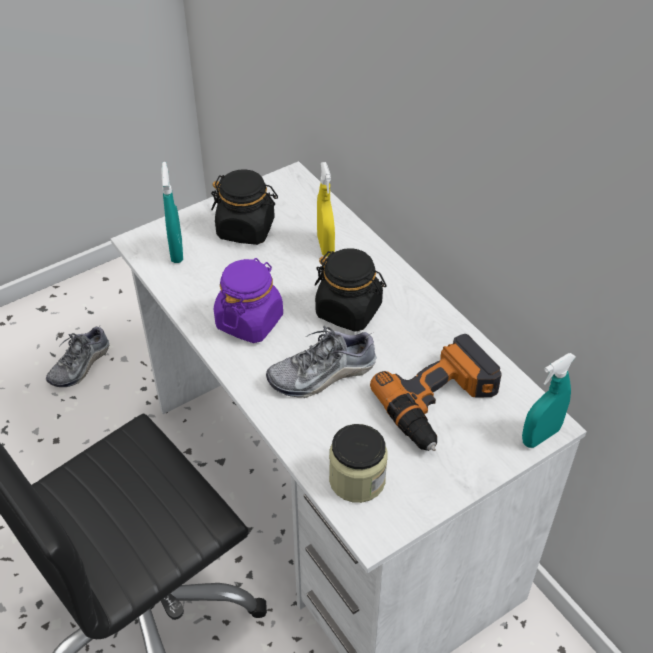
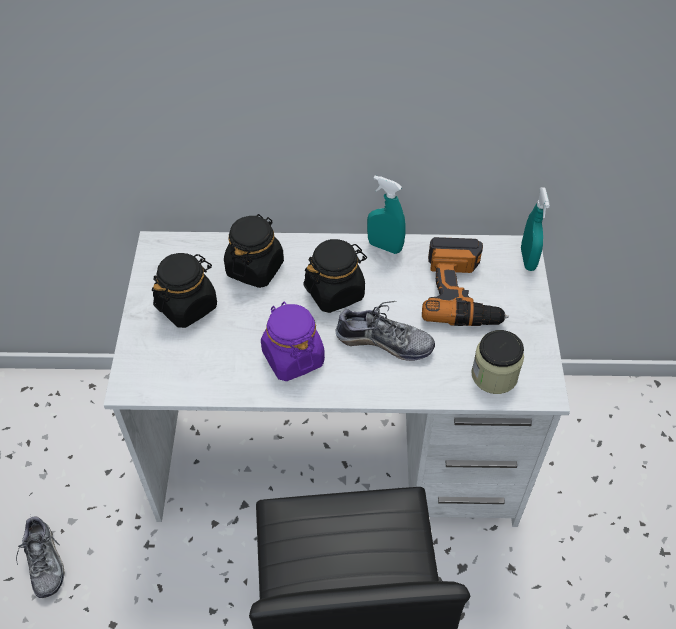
camera: 55 degrees left, 5 degrees up
(176, 251) = (168, 365): turquoise spray bottle -> turquoise spray bottle (384, 246)
(322, 374) = (384, 342): shoe -> shoe turned 90 degrees counterclockwise
(325, 246) = (255, 268): yellow spray bottle -> black jar

